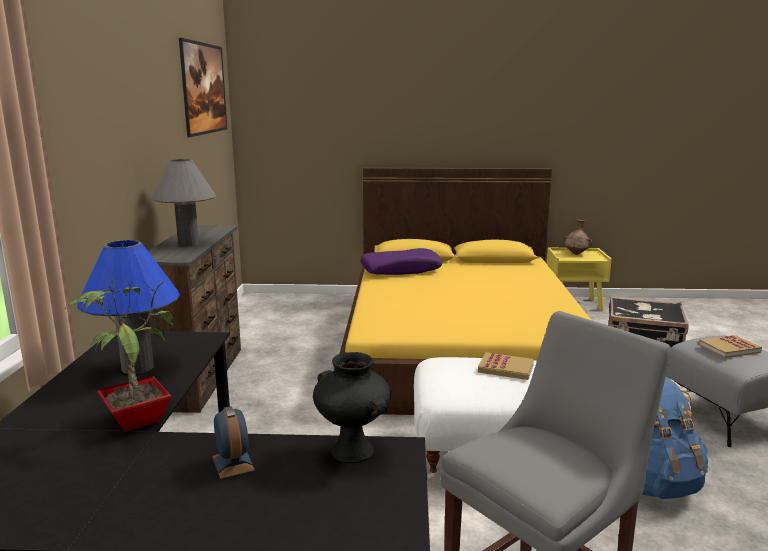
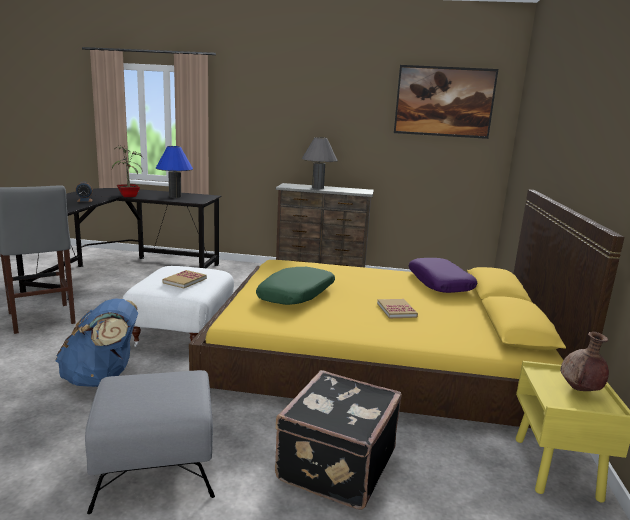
camera: 95 degrees right, 0 degrees up
(353, 451) = (70, 208): black vase -> none
(489, 316) = (297, 295): none -> green pillow
(729, 348) = (159, 385): book -> book (396, 310)

